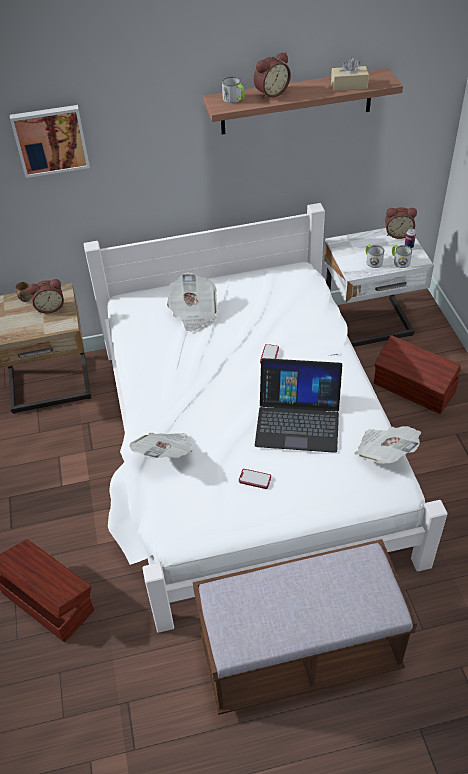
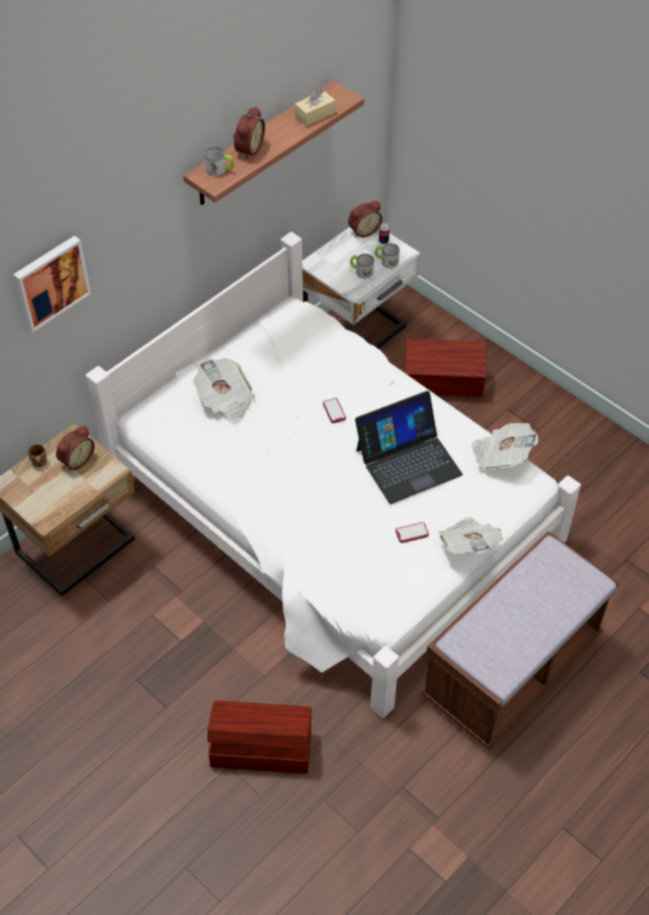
camera: 35 degrees left, 5 degrees up
(165, 455) = (317, 551): newspaper -> newspaper (468, 545)

